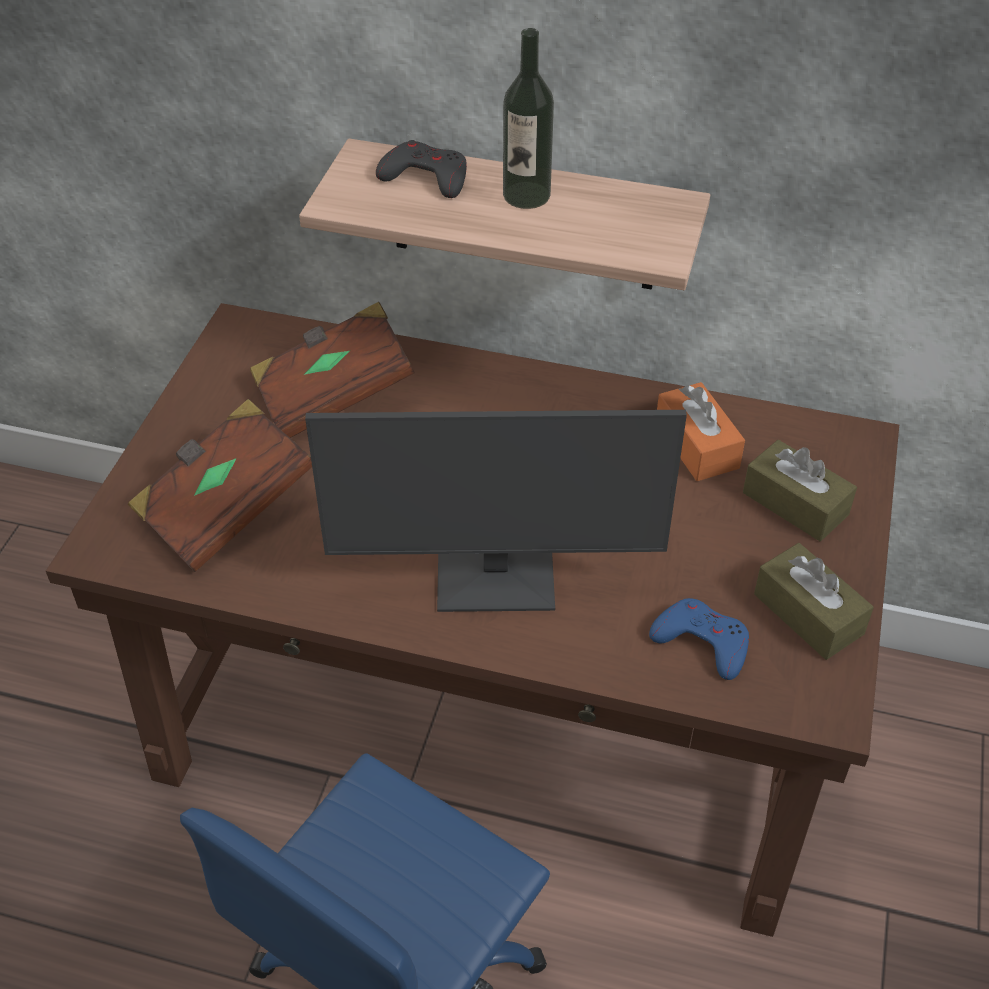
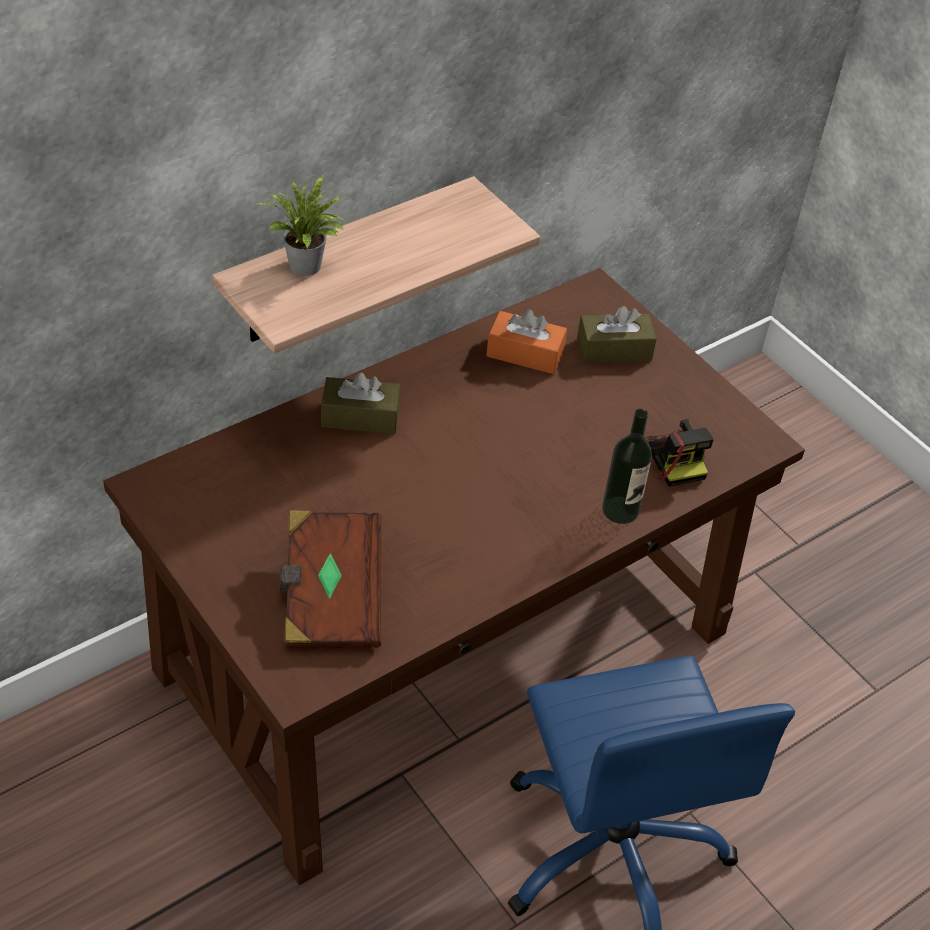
camera: 55 degrees left, 0 degrees up
(333, 394) = (282, 480): brown book -> none
(425, 177) = (307, 268): grey game controller -> potted plant
(496, 578) = (536, 508): monitor -> none
(526, 195) = (383, 241): bottle -> bottle (620, 510)
(702, 642) = (673, 457): blue game controller -> camera
(808, 614) = (695, 403): brown tissue box -> brown tissue box (360, 417)

